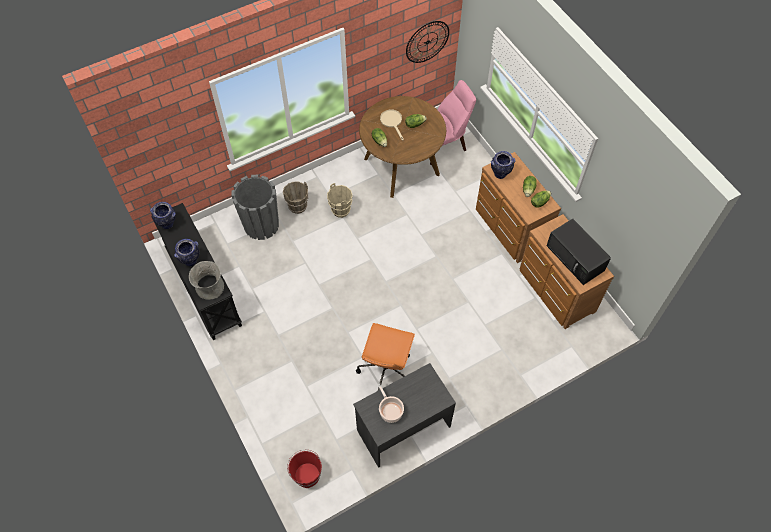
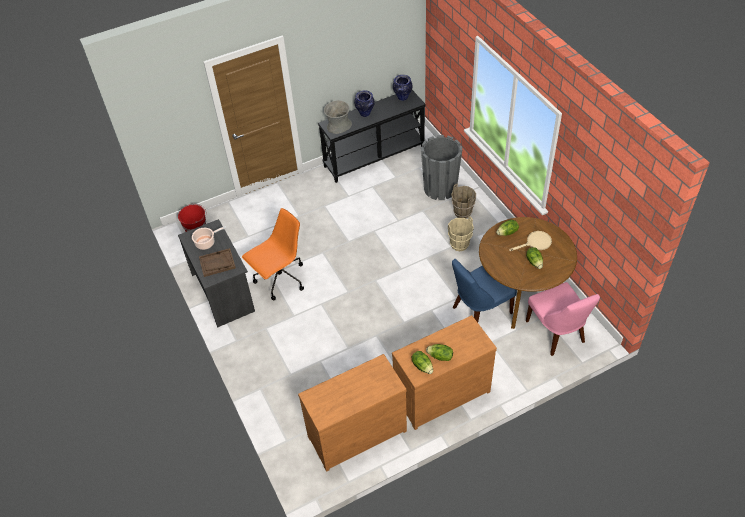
camera: 95 degrees right, 10 degrees down
(386, 370) = (280, 280): orange office chair -> orange office chair turned 120 degrees clockwise
(420, 394) = (217, 263): none -> brown tray
(421, 197) = (479, 311): none -> blue chair
(427, 42) = (616, 232): wall clock -> none
(500, 174) = (461, 331): vase -> none
(576, 258) = (344, 394): black microwave -> none

